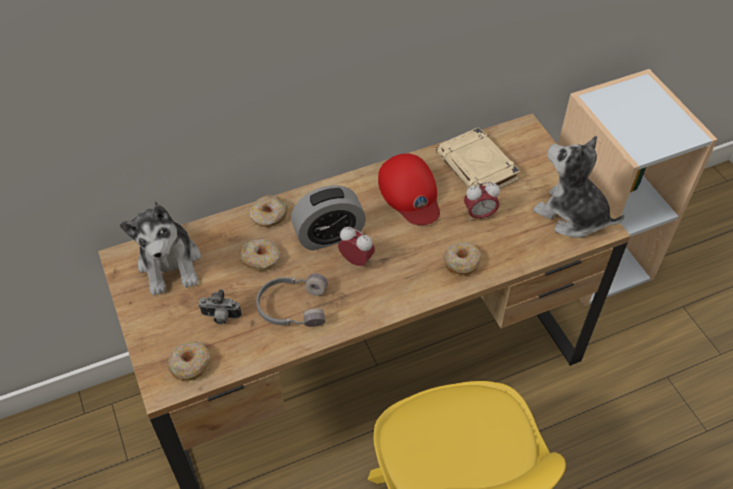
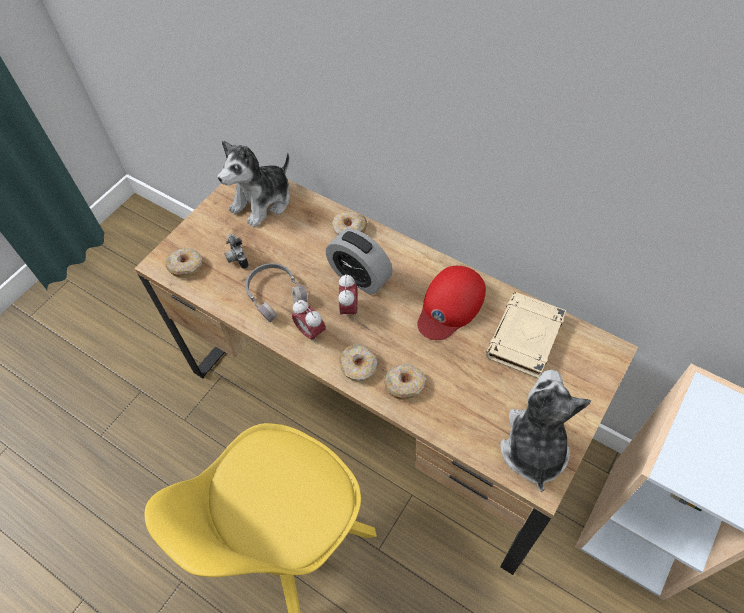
camera: 60 degrees right, 5 degrees up
(261, 258) = (305, 249): donut -> donut (359, 366)
(479, 215) = (469, 370): alarm clock -> alarm clock (310, 332)

